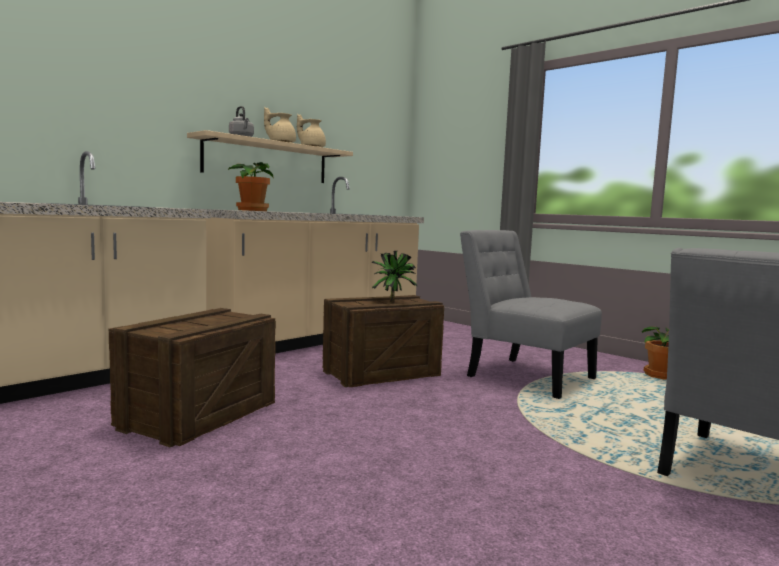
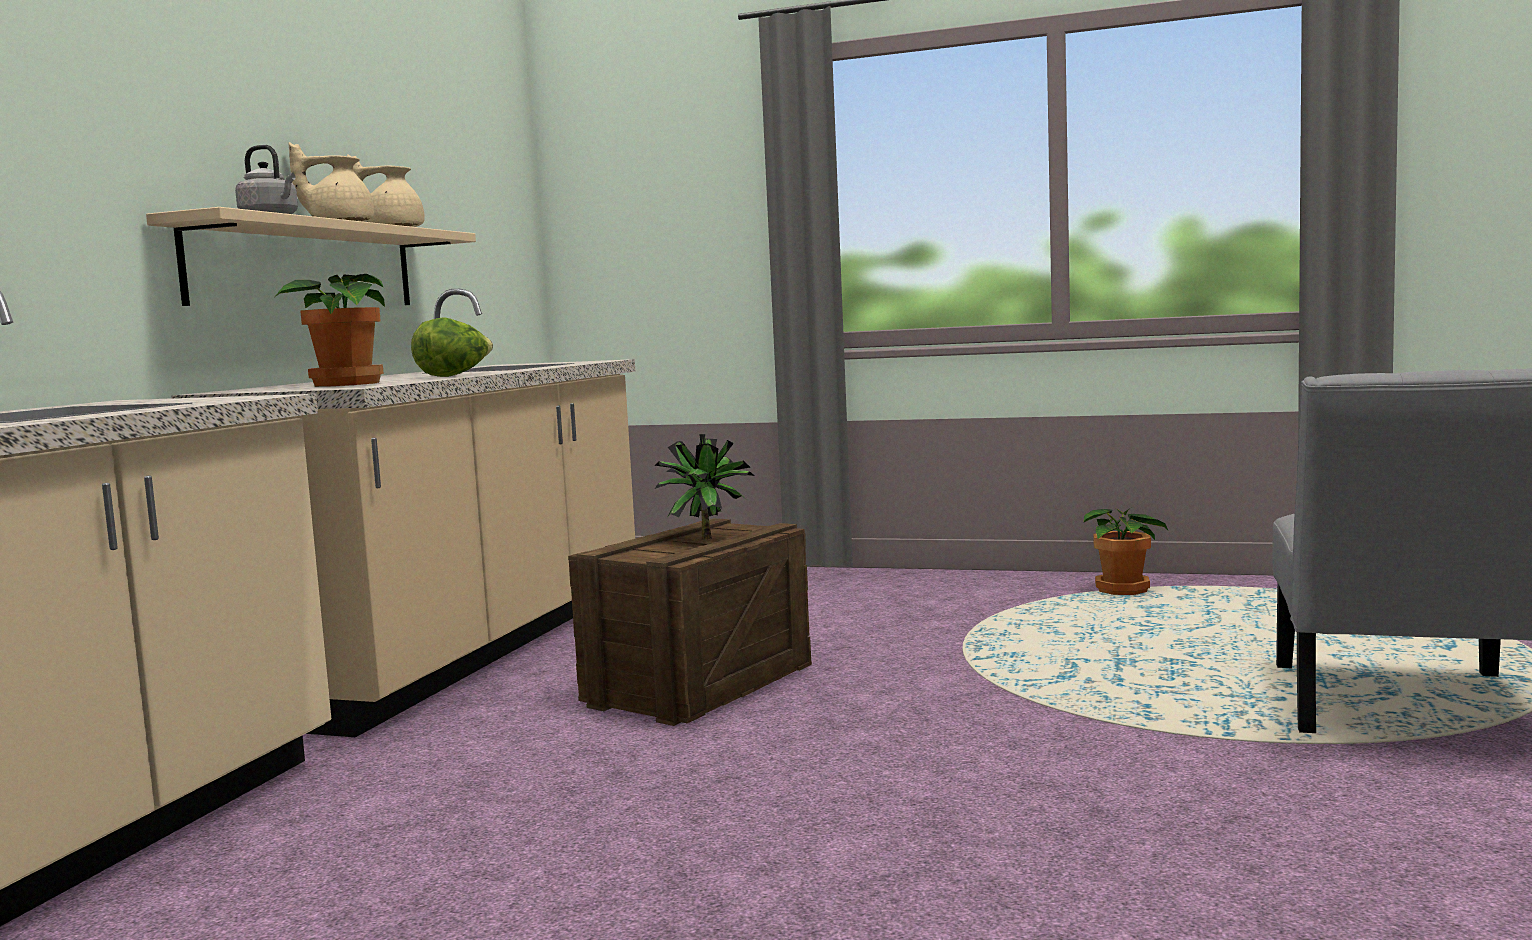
camera: 25 degrees left, 0 degrees up
(199, 415) = (473, 850): crate -> none
(305, 212) = (454, 376): none -> lettuce
(524, 376) = (937, 634): grey chair -> none

